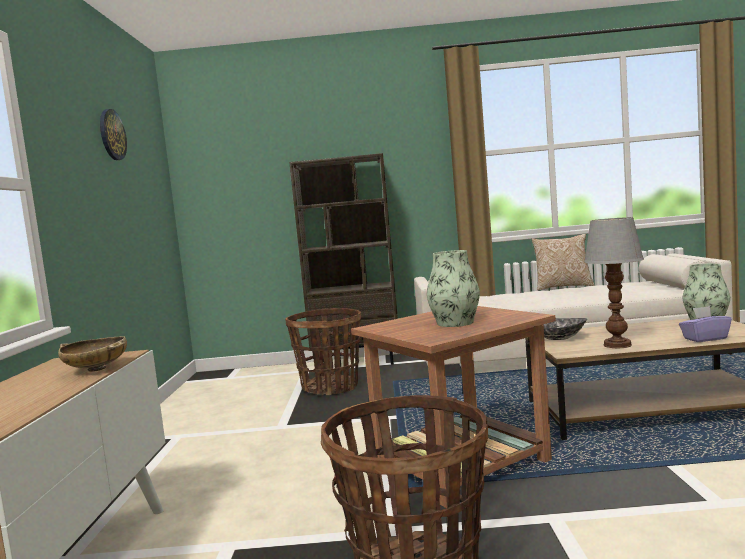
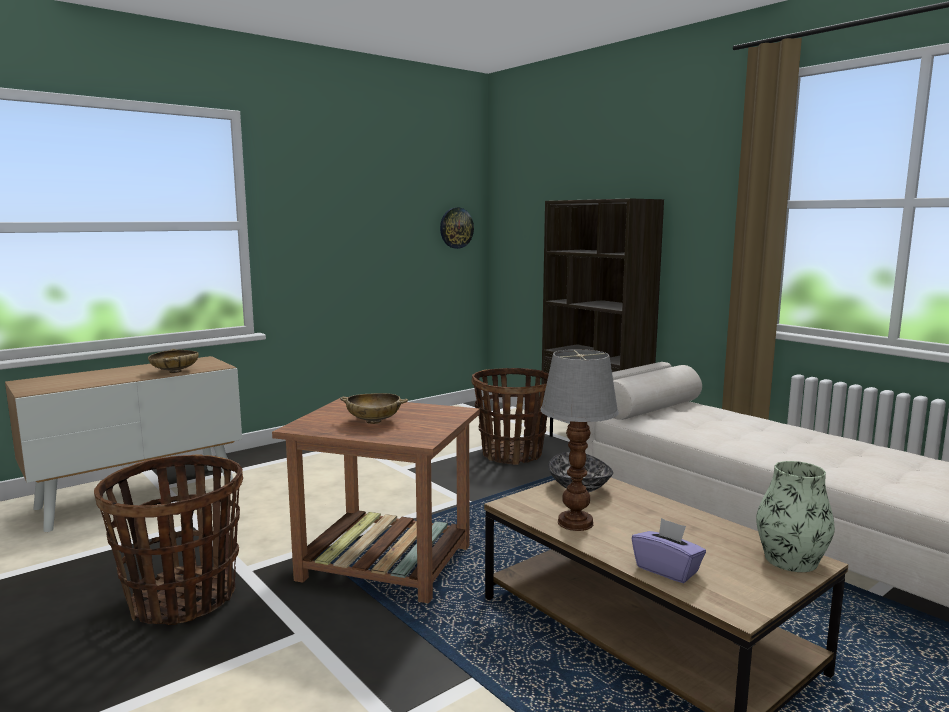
camera: 50 degrees right, 5 degrees up
(112, 135) = (379, 172): wall clock -> wall clock (456, 228)
(455, 323) = (374, 421): vase -> beige bowl
(563, 287) = (860, 436): pillow -> none

